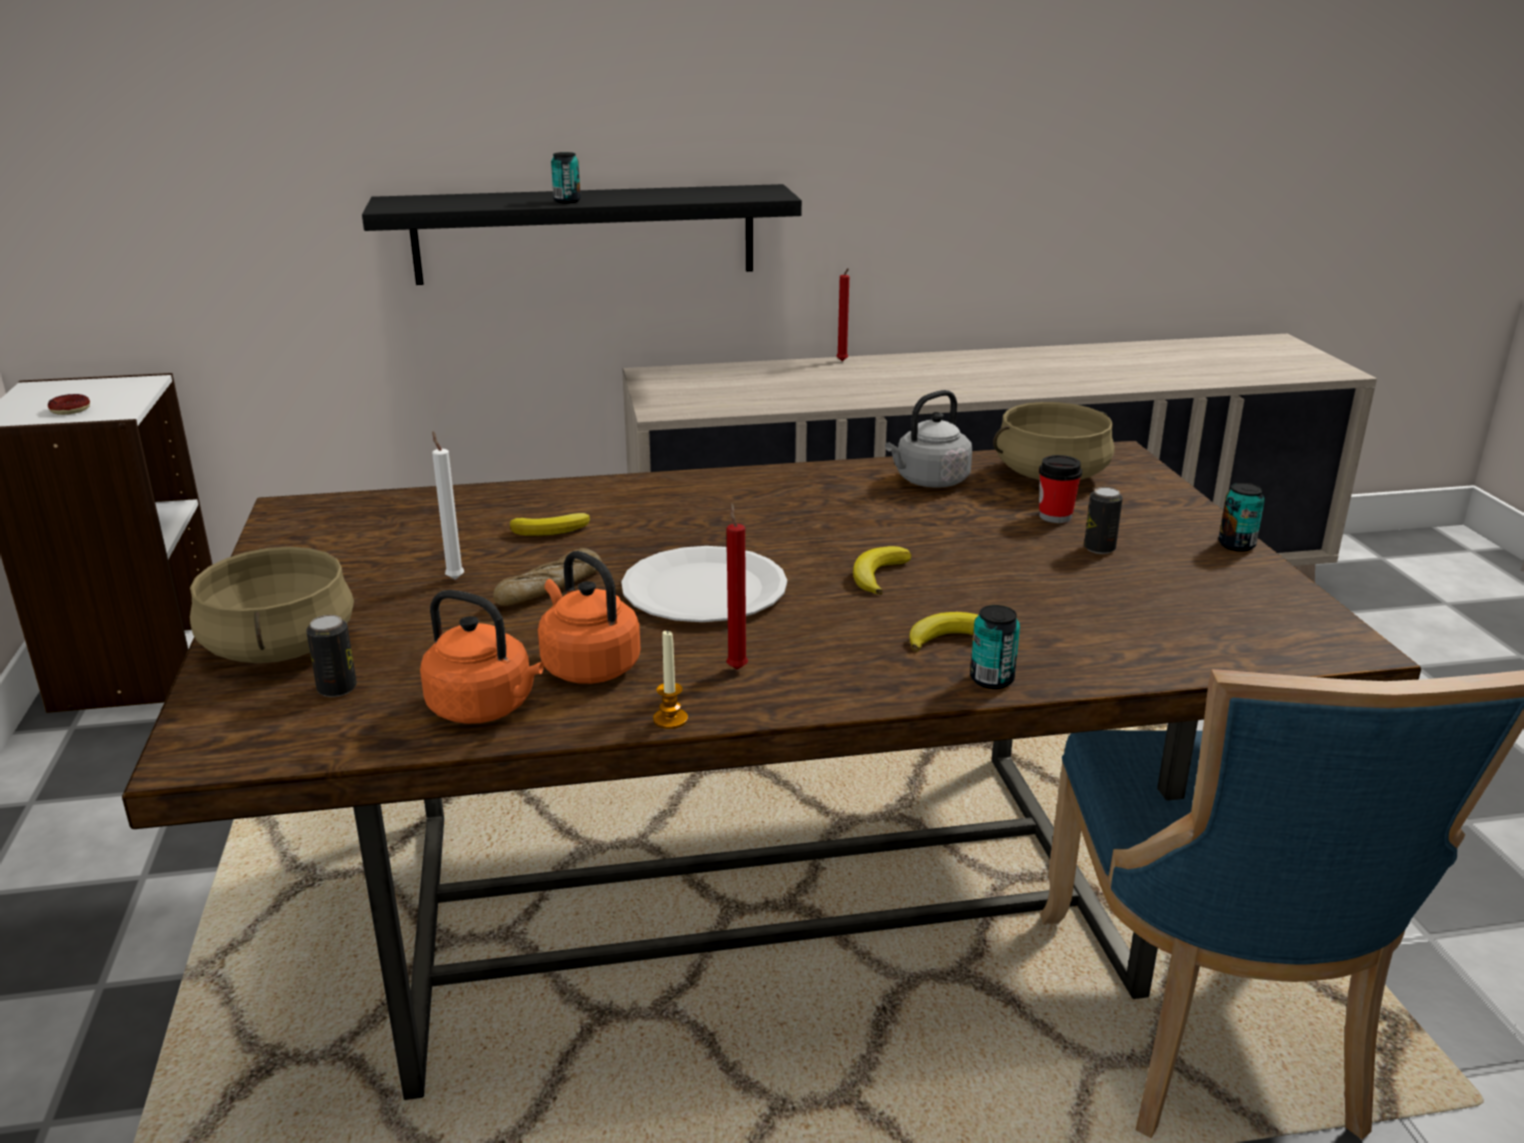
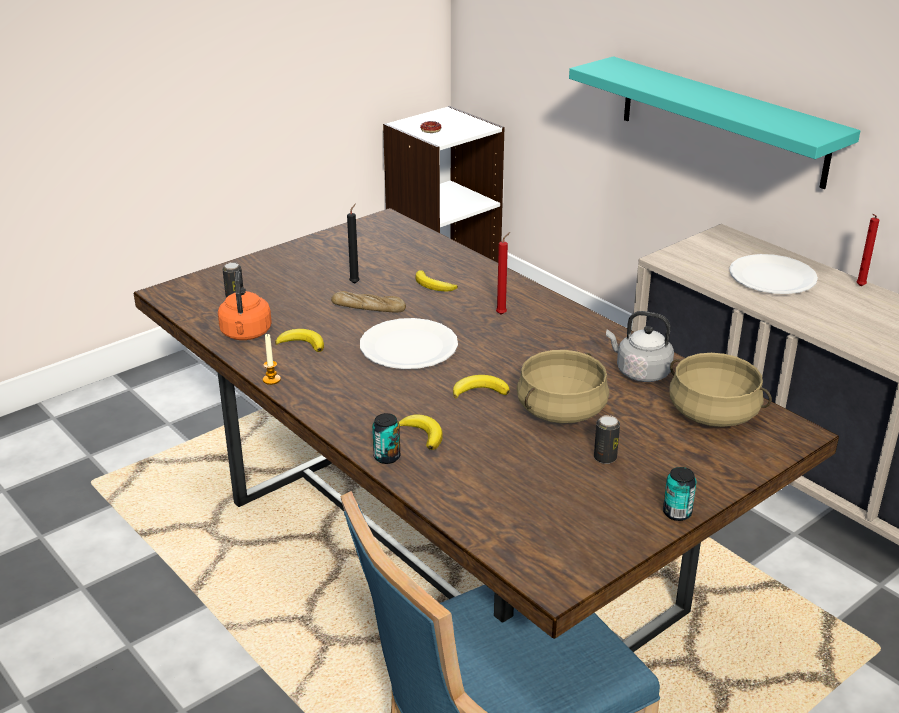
camera: 60 degrees right, 5 degrees up
(278, 646) = (258, 272): beige cooking pot -> beige cooking pot (561, 410)
(454, 578) = (355, 282): white candle -> black candle
(567, 201) = (684, 96): can -> none
(585, 234) = (722, 121): black shelf -> turquoise shelf
(587, 666) = (302, 344): orange kettle -> banana
(736, 667) = (334, 381): red candle -> red candle (502, 314)
(774, 383) = (772, 277): none -> white plate
(1055, 516) = (639, 431): cup -> none

